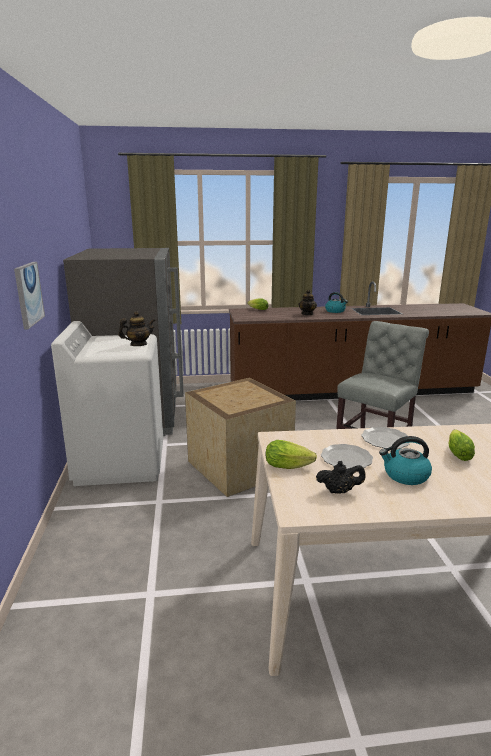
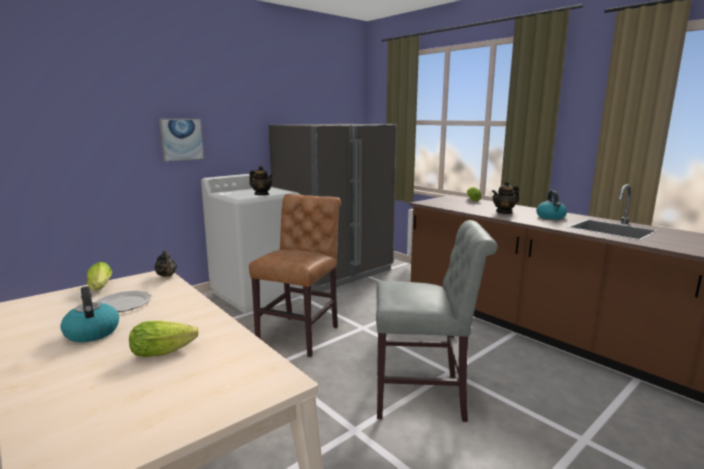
camera: 55 degrees right, 5 degrees down
(239, 465) = (301, 334): crate -> brown chair
(339, 491) = (52, 312): black teapot -> black teapot (167, 276)
(385, 440) = (180, 312): plate -> none

